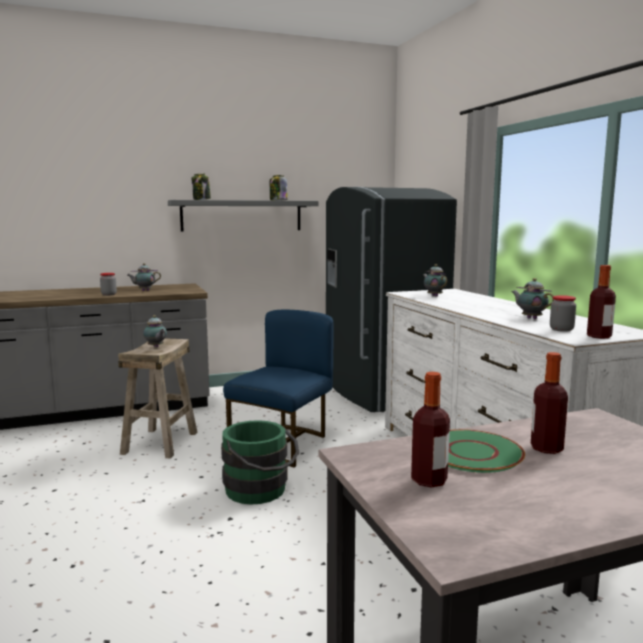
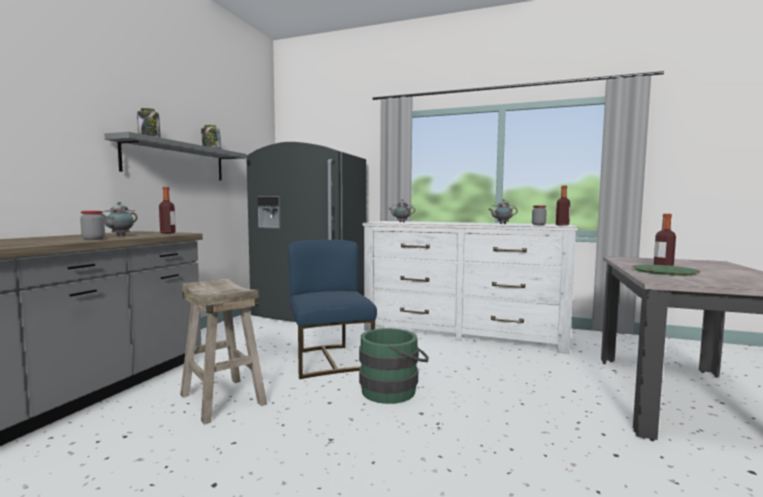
camera: 50 degrees left, 5 degrees down
(156, 347) = (217, 288): teapot -> none
(429, 480) = (708, 279): bottle -> bottle (168, 232)

